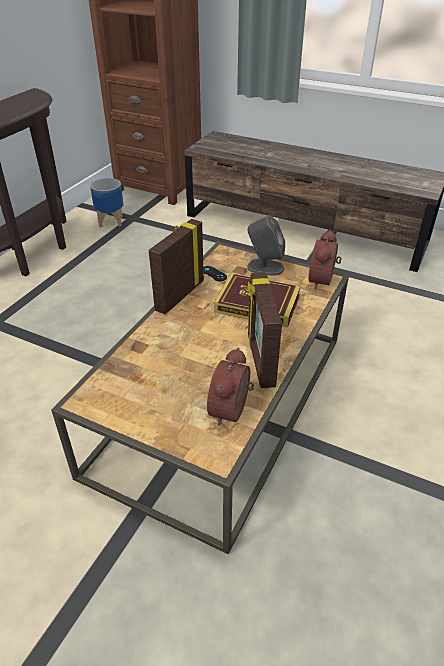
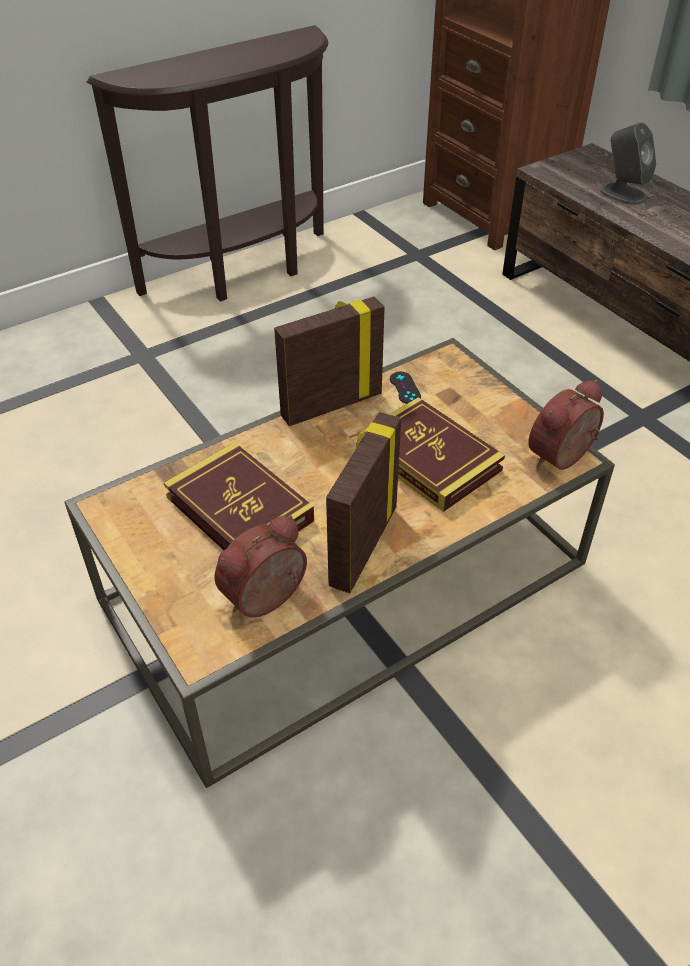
camera: 30 degrees right, 5 degrees up
(111, 221) = (384, 251): planter -> none
(173, 369) = (239, 509): none -> book
(265, 267) = (489, 404): grey speaker -> grey speaker (622, 194)

